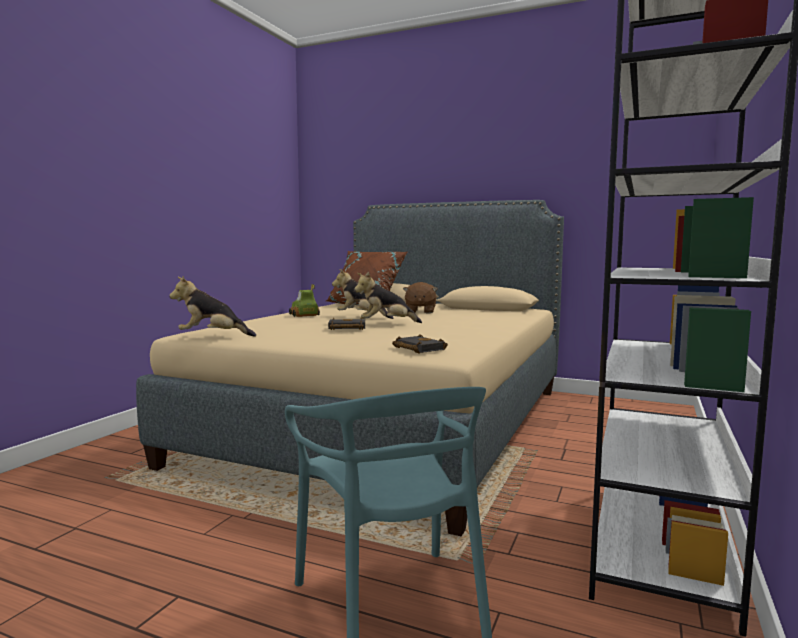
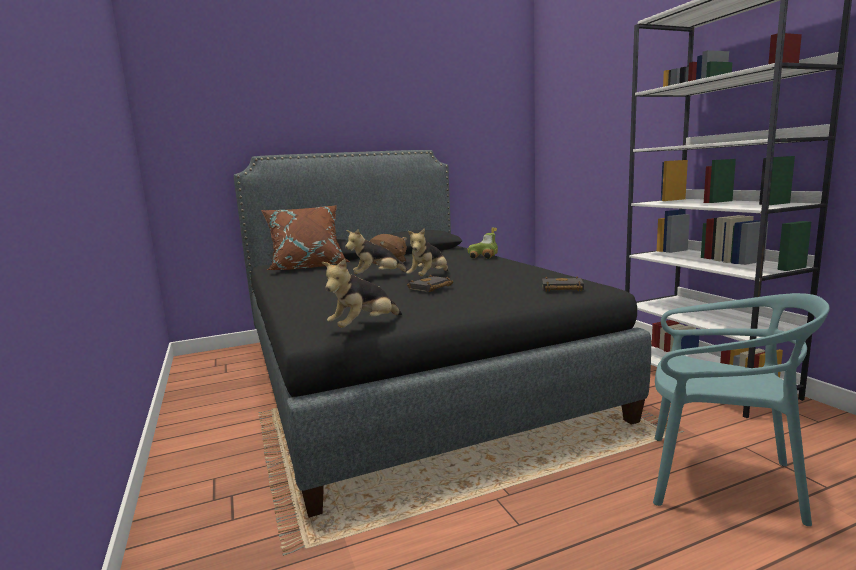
camera: 45 degrees left, 5 degrees up
(303, 315) = (316, 287): toy car -> toy car (483, 257)
(391, 423) = (405, 374): beige bed -> black bed

